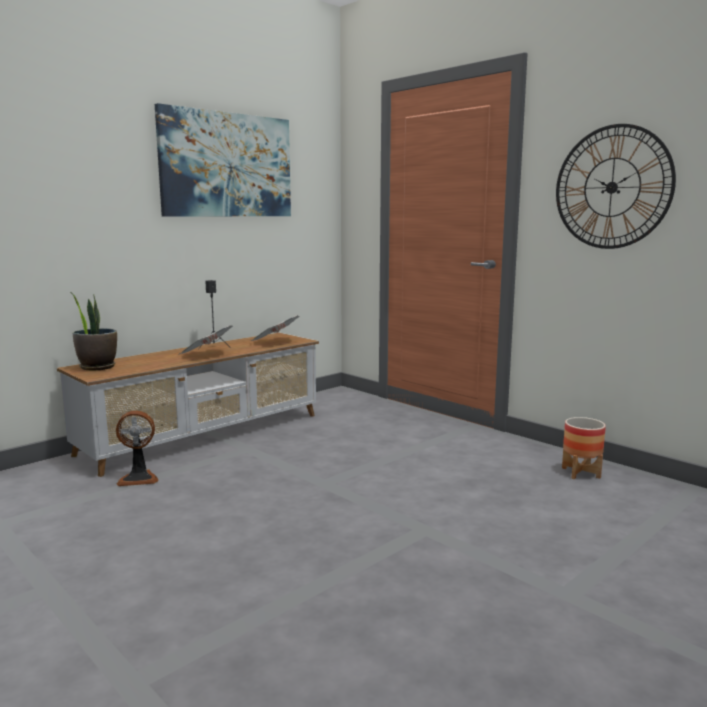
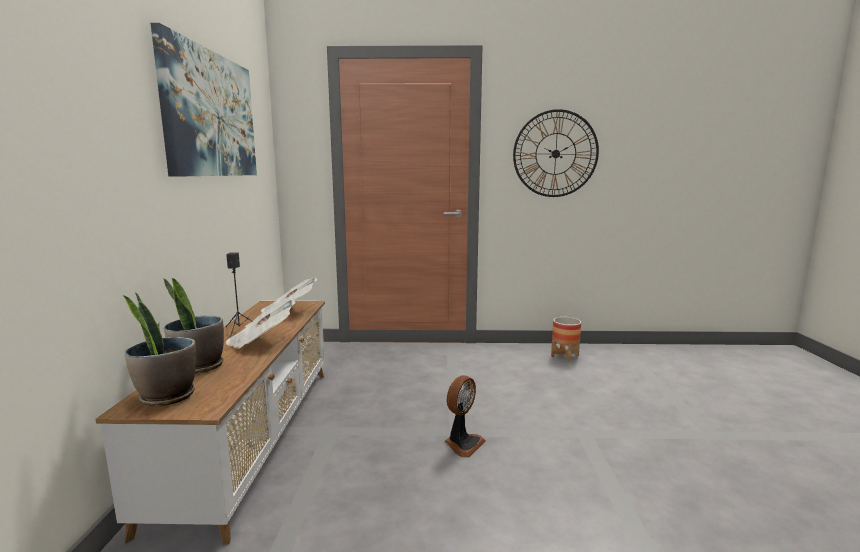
camera: 45 degrees left, 0 degrees up
(139, 478) = (284, 518): fan -> fan (462, 443)
(143, 359) = (199, 367): none -> potted plant

